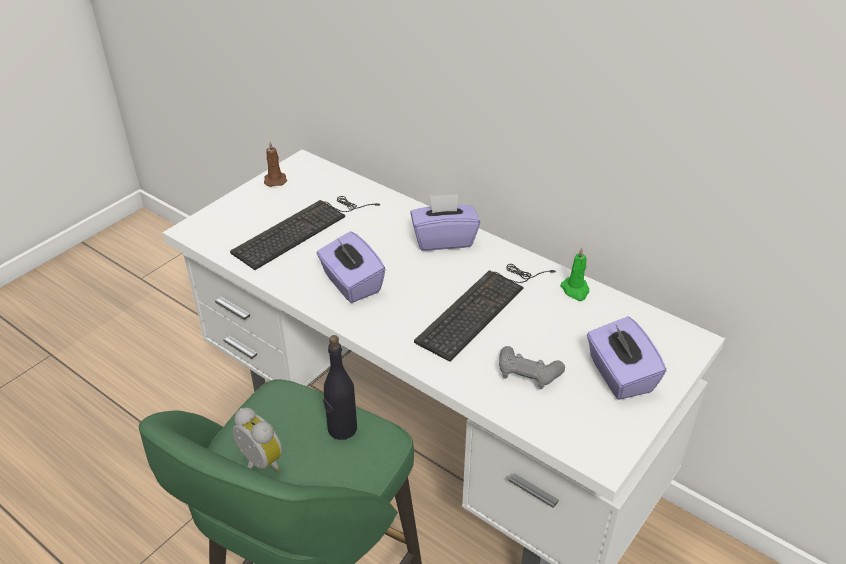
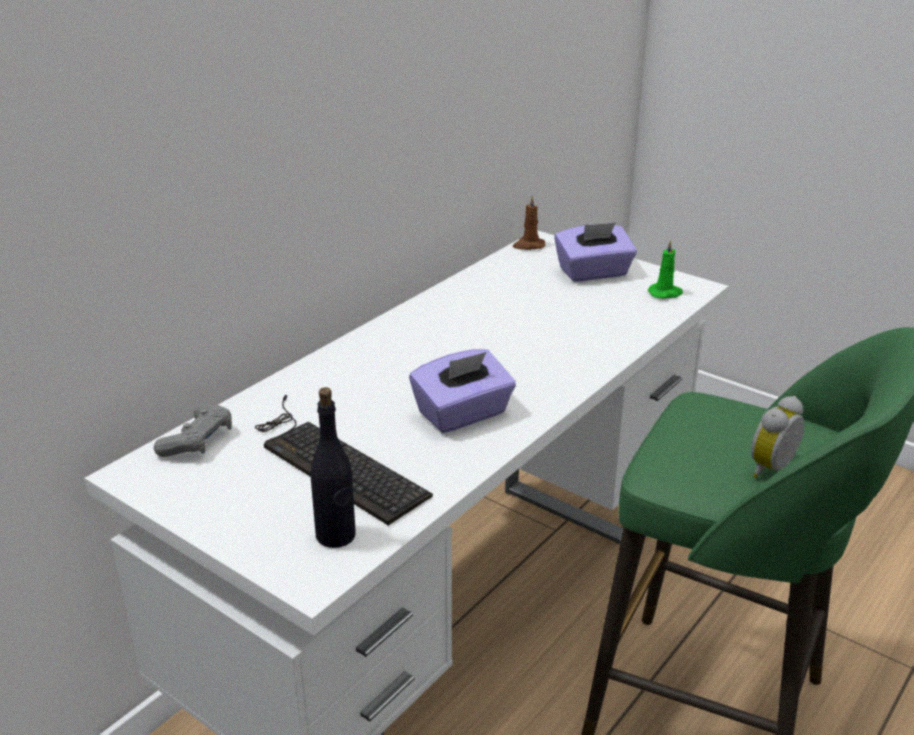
camera: 90 degrees left, 10 degrees down
(275, 180) = (179, 498): brown candle -> brown candle (528, 245)
(342, 429) = (703, 420): black bottle -> black bottle (336, 536)
(444, 239) = (374, 352): purple tissue box -> none
(482, 306) = (502, 331): keyboard -> none
(528, 374) = (602, 312): grey game controller -> grey game controller (198, 441)
(575, 290) = (473, 283): green candle -> green candle (665, 293)

